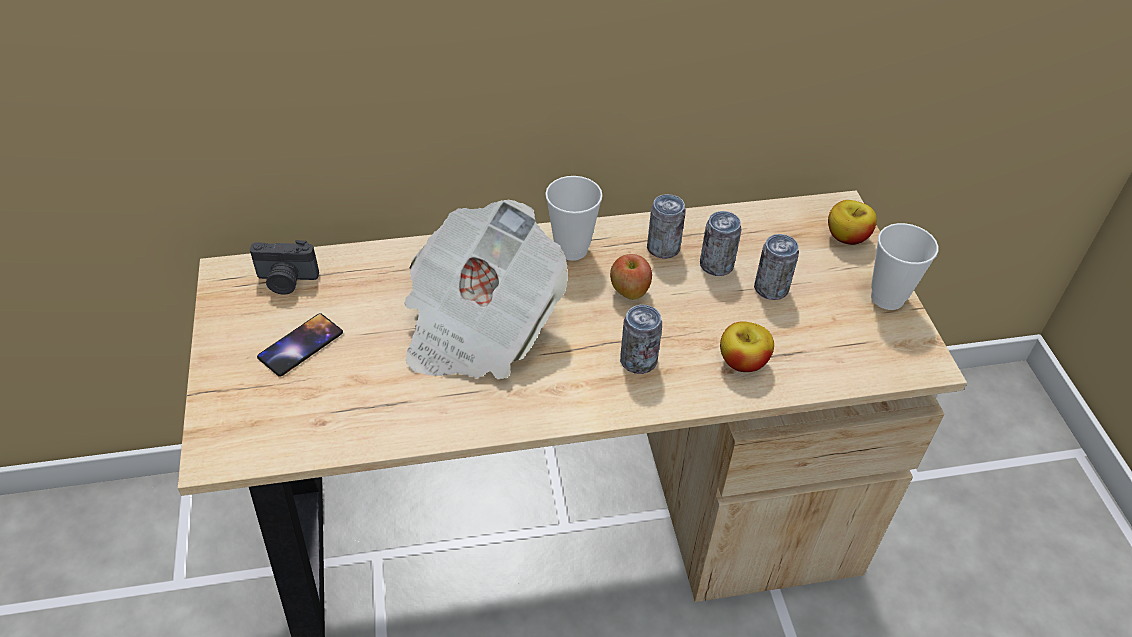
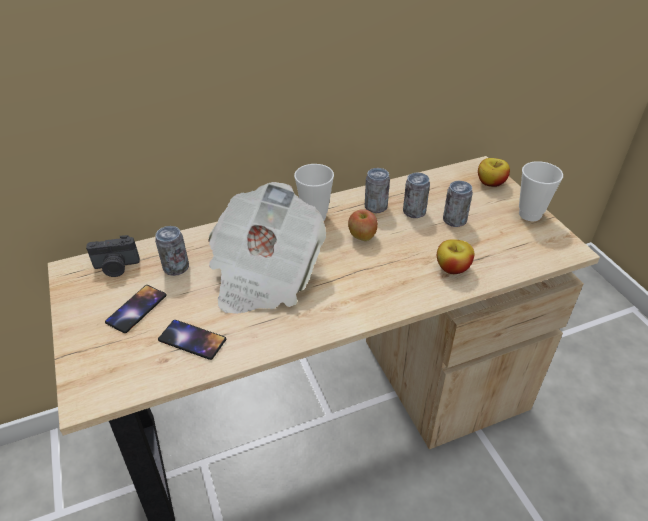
camera: 10 degrees left, 5 degrees down
(362, 401) = (192, 339): none -> phone
(638, 361) = (382, 279): can -> can (176, 267)

